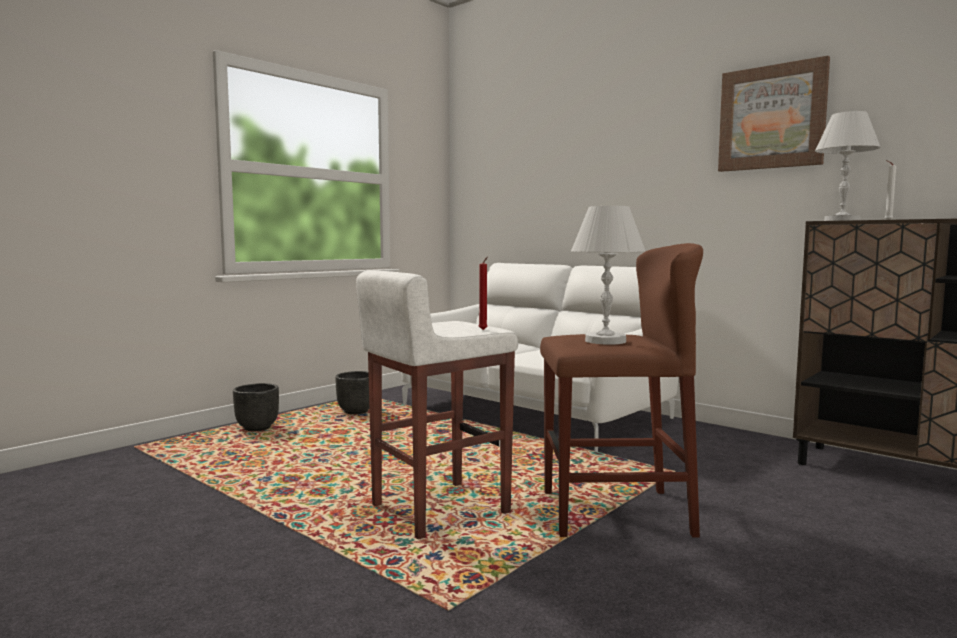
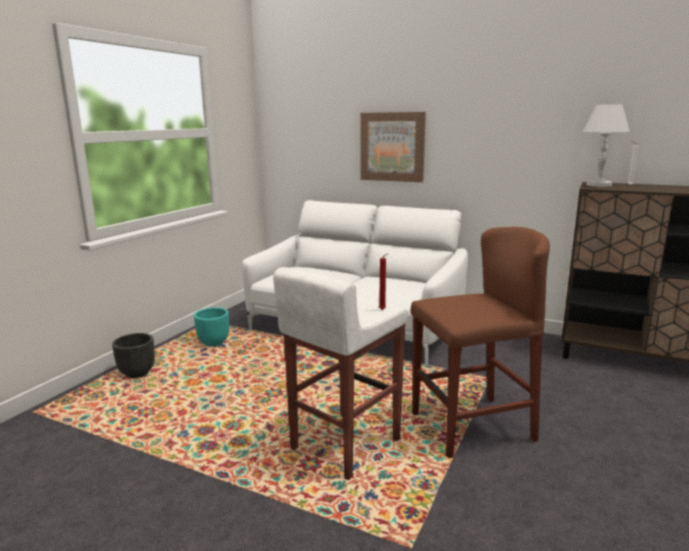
camera: 15 degrees left, 10 degrees up
(356, 412) = (213, 343): black planter -> turquoise planter
(605, 341) = (473, 309): white table lamp -> none
(772, 117) = (543, 96): picture -> picture (392, 147)

